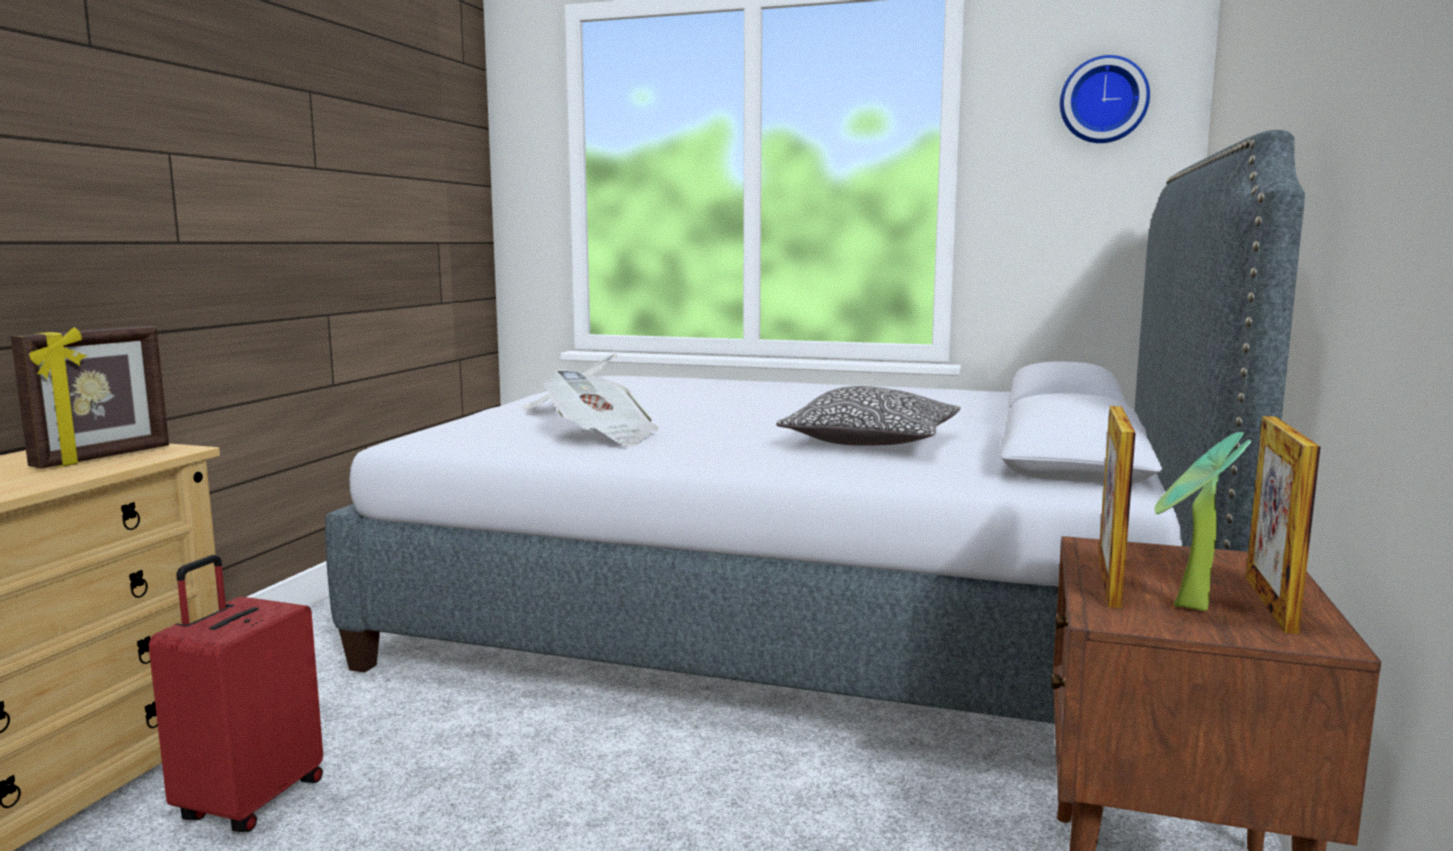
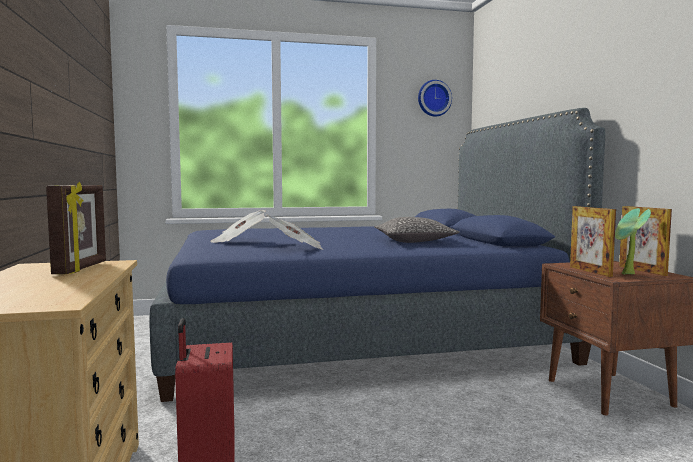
camera: 30 degrees left, 5 degrees down
(804, 614) = (357, 336): grey bed -> blue bed

